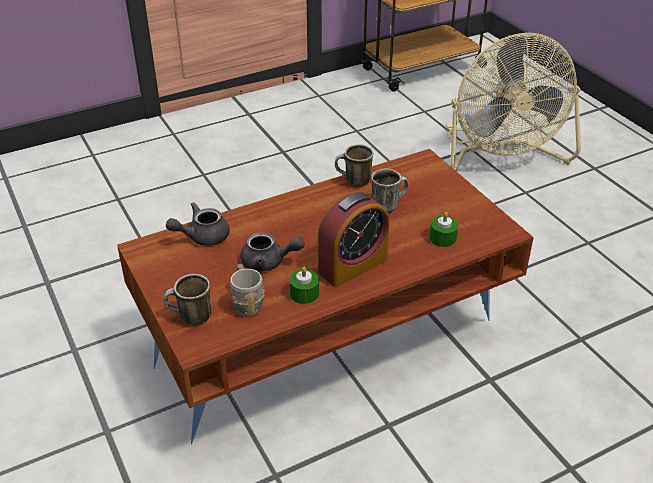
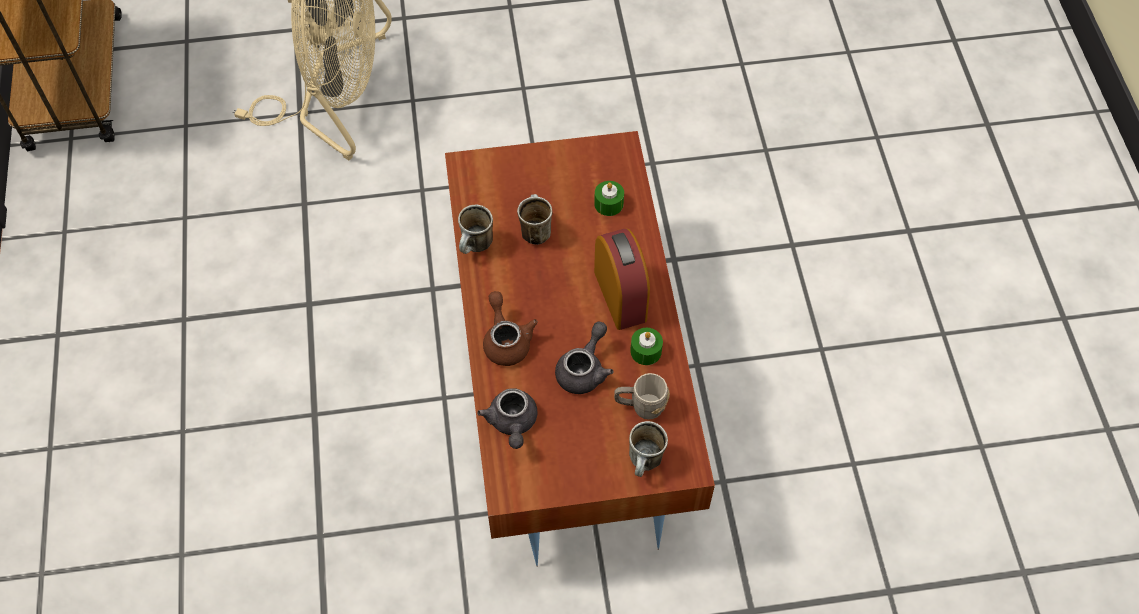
camera: 70 degrees left, 20 degrees up
(276, 216) = (506, 340): none -> brown teapot

